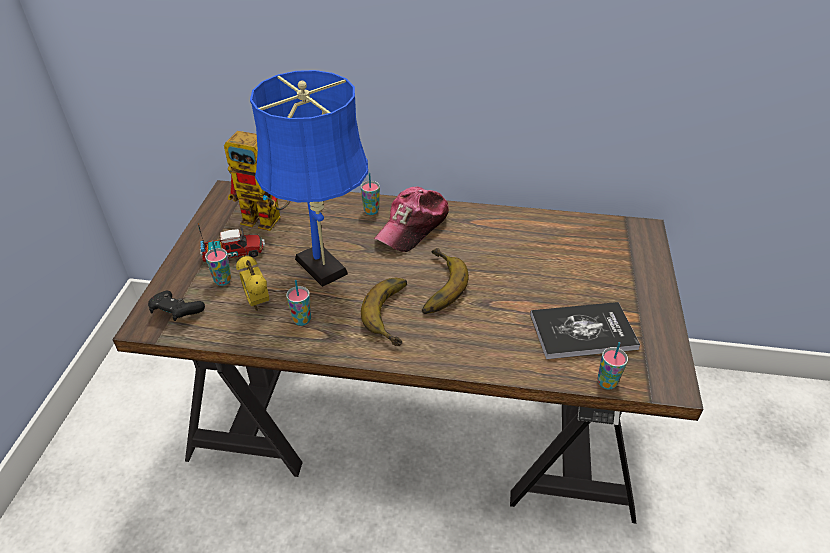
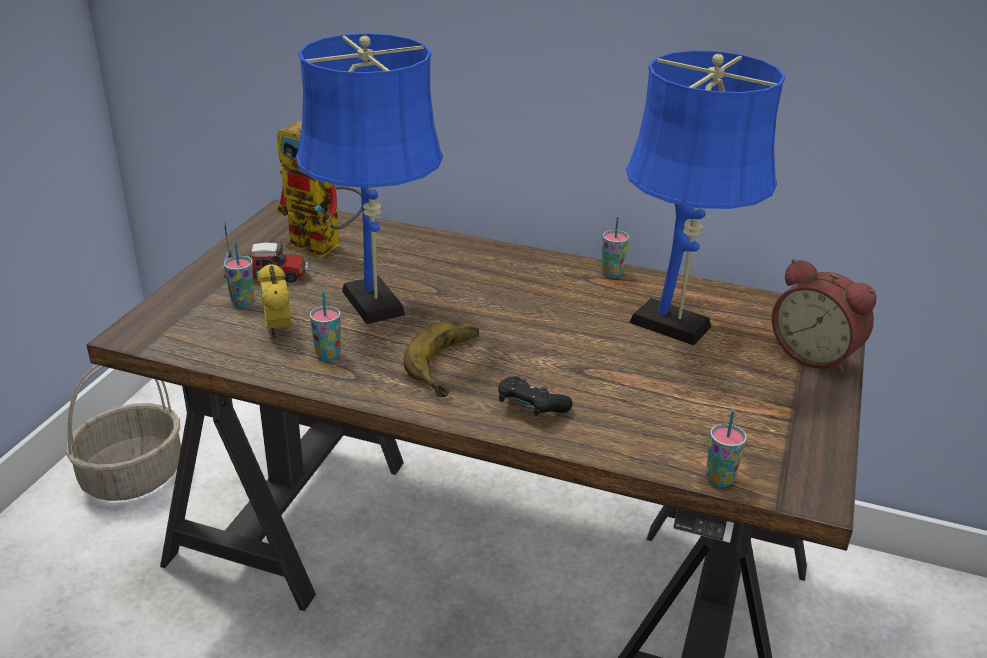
camera: 10 degrees right, 10 degrees down
(144, 391) = (133, 475): none -> basket
(176, 313) = (173, 327): black game controller -> black game controller (530, 408)
(371, 211) = (460, 253): cup -> cup (612, 273)
(413, 226) = (510, 275): cap -> none
(434, 286) = (516, 342): banana -> none
(542, 255) = (677, 327): none -> blue table lamp
(582, 331) = (705, 418): book -> none
(640, 264) = (815, 354): none -> alarm clock

